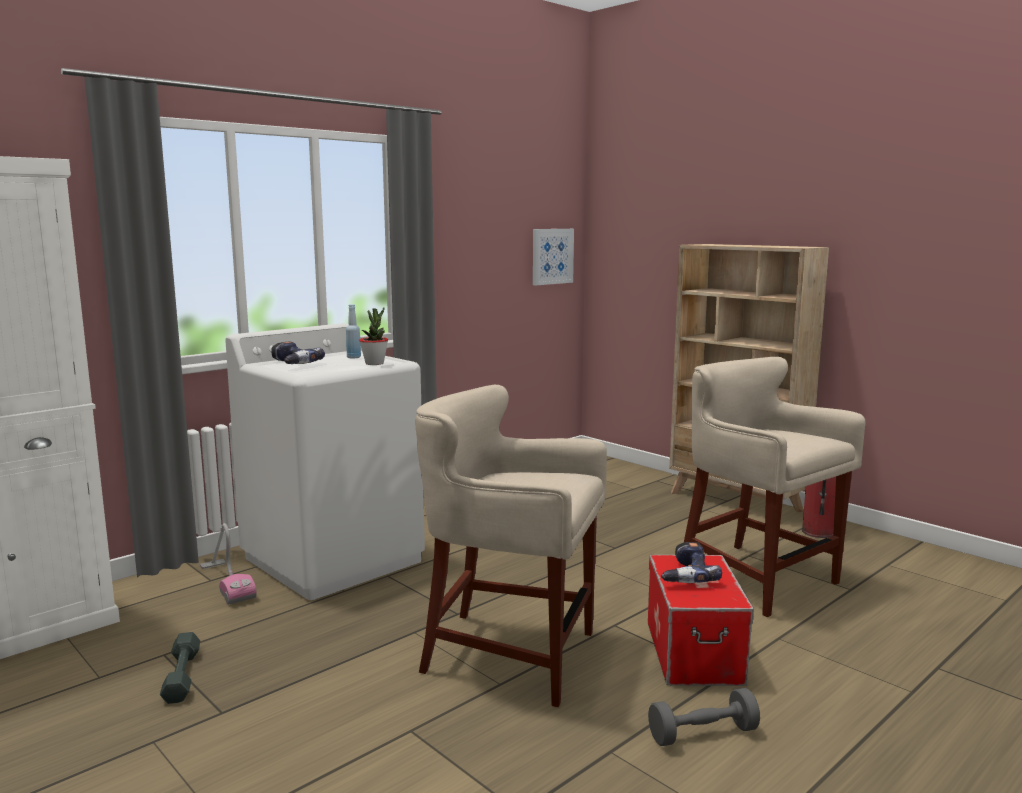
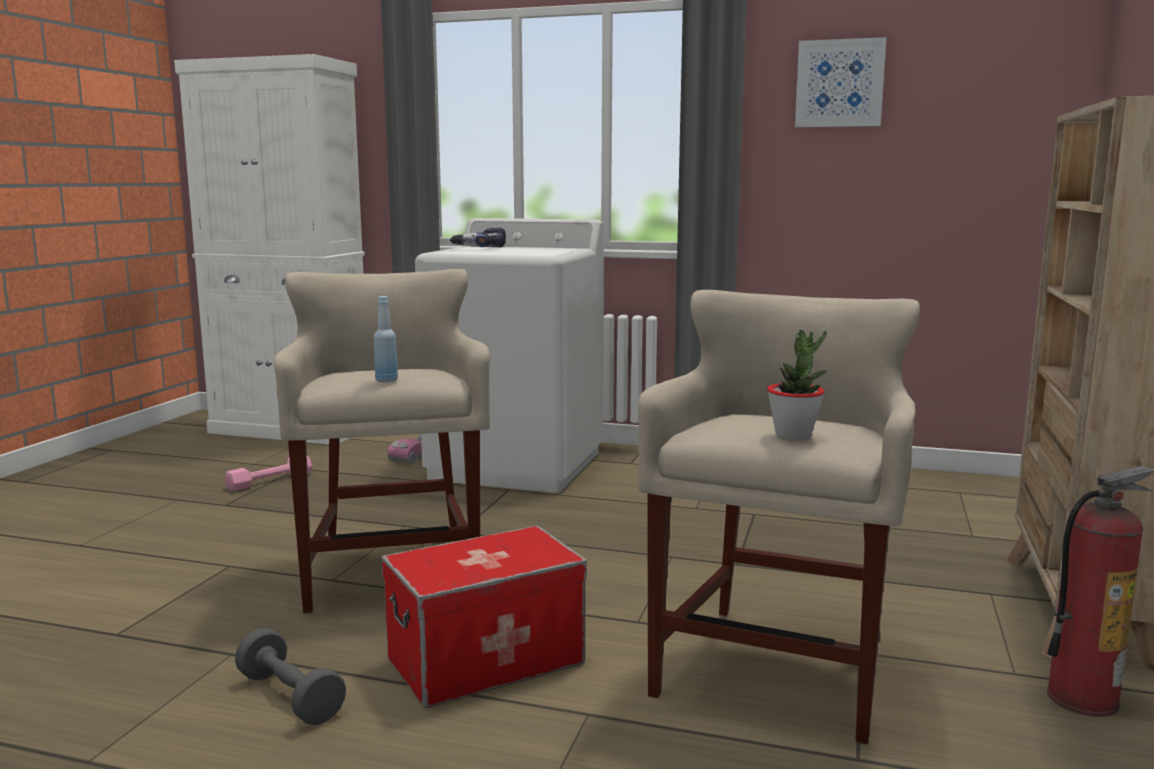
camera: 60 degrees right, 0 degrees up
(182, 675) = (270, 481): grey dumbbell -> pink dumbbell
(354, 357) = (543, 250): blue bottle -> blue bottle (386, 380)
(374, 363) = (522, 254): potted plant -> potted plant (793, 436)
(552, 256) = (1006, 155): picture -> picture (839, 83)
(685, 575) = (490, 549): power drill -> none

